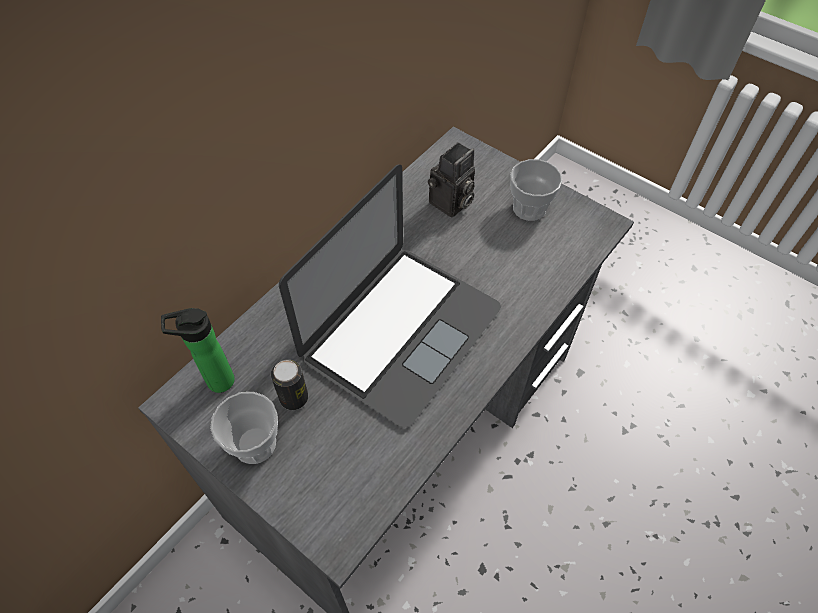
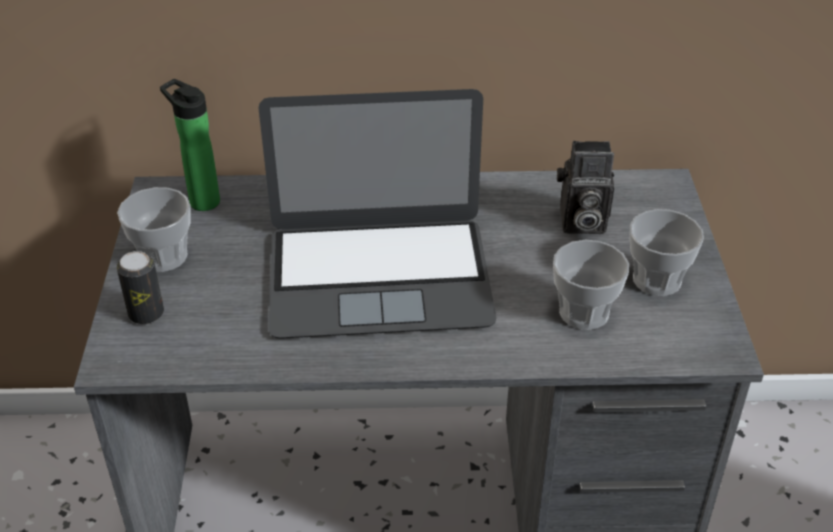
camera: 50 degrees right, 15 degrees down
(294, 398) = (232, 252): can -> can (146, 314)
(525, 258) = (584, 312): none -> cup

